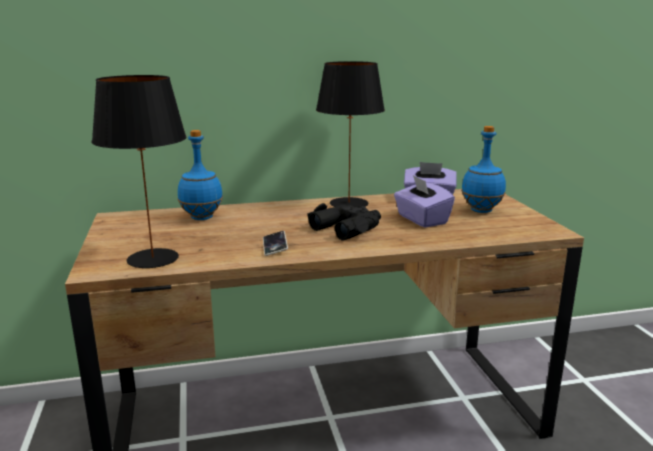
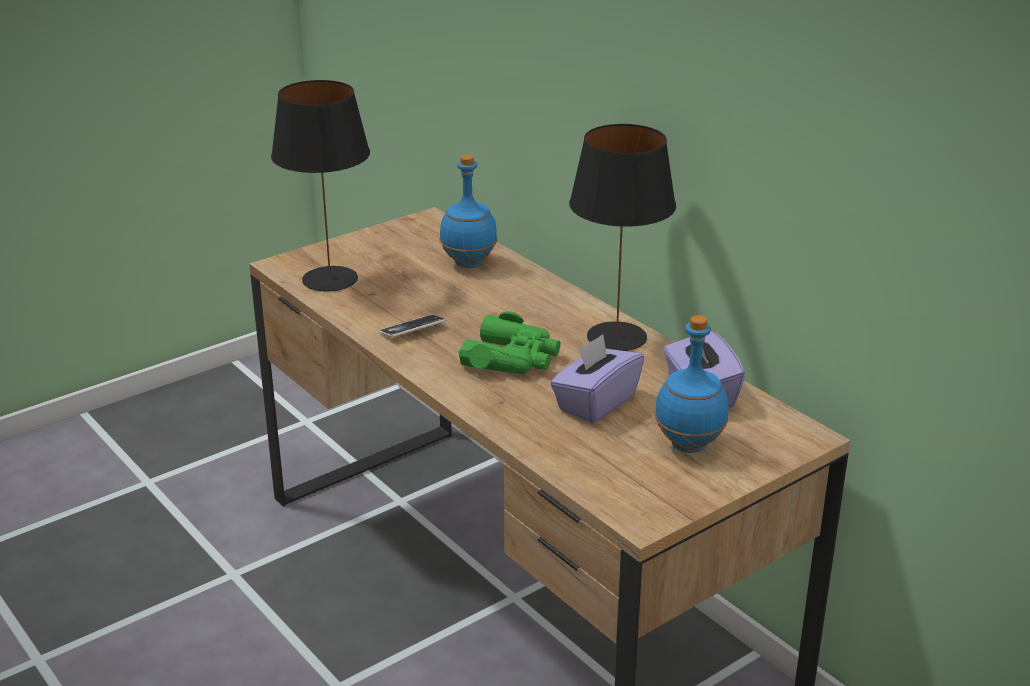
camera: 65 degrees right, 10 degrees up
(348, 228) = (512, 358): black binoculars -> green binoculars

